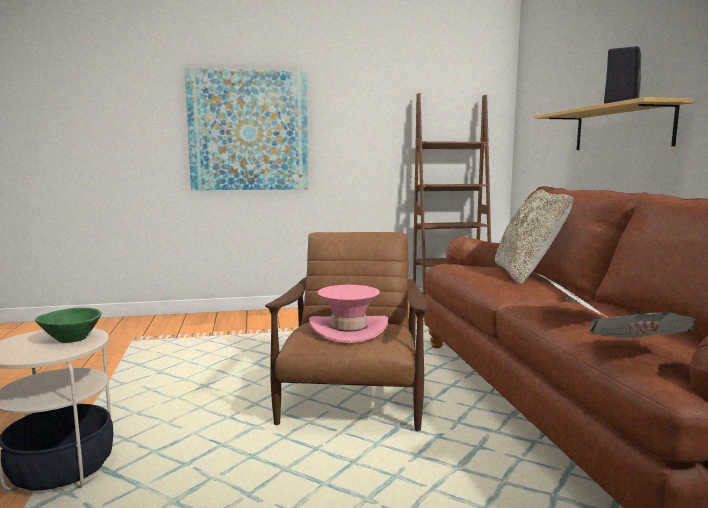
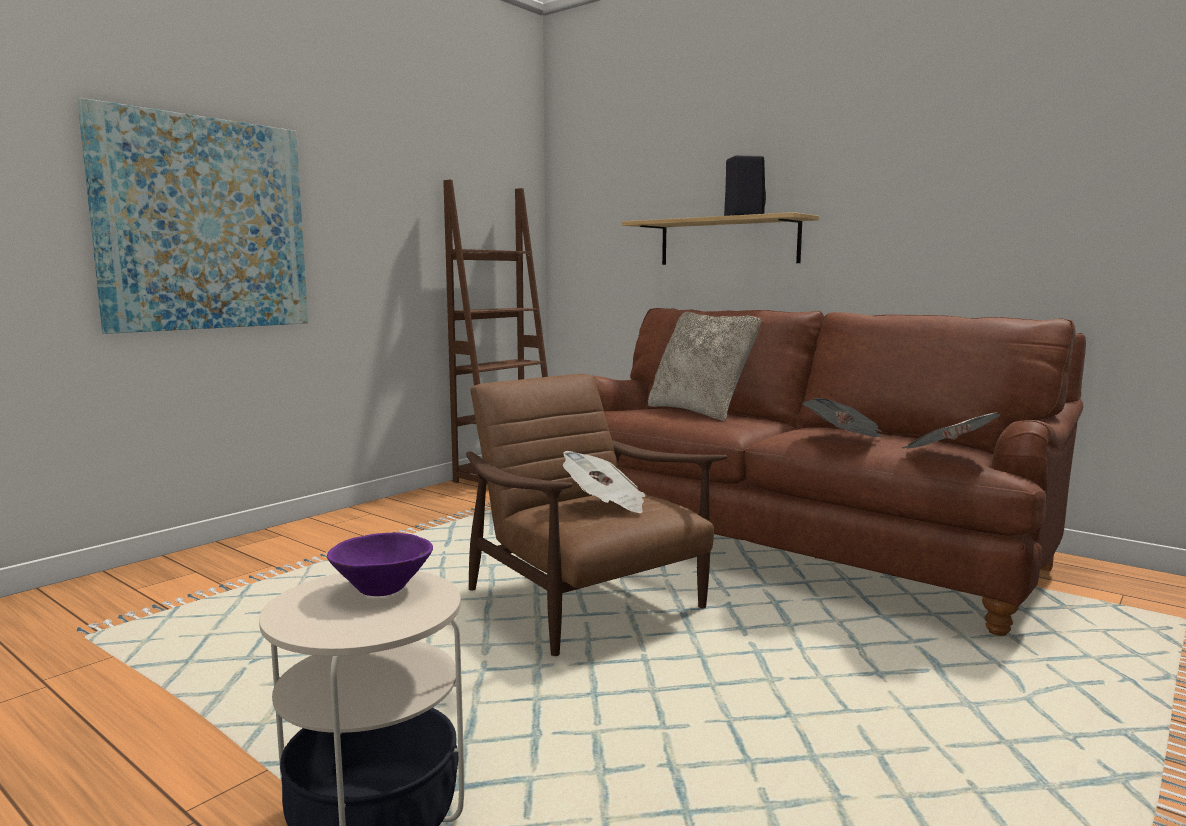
camera: 40 degrees left, 0 degrees up
(70, 339) = (381, 589): green bowl -> purple bowl
(348, 329) = (605, 504): pink hat -> newspaper

